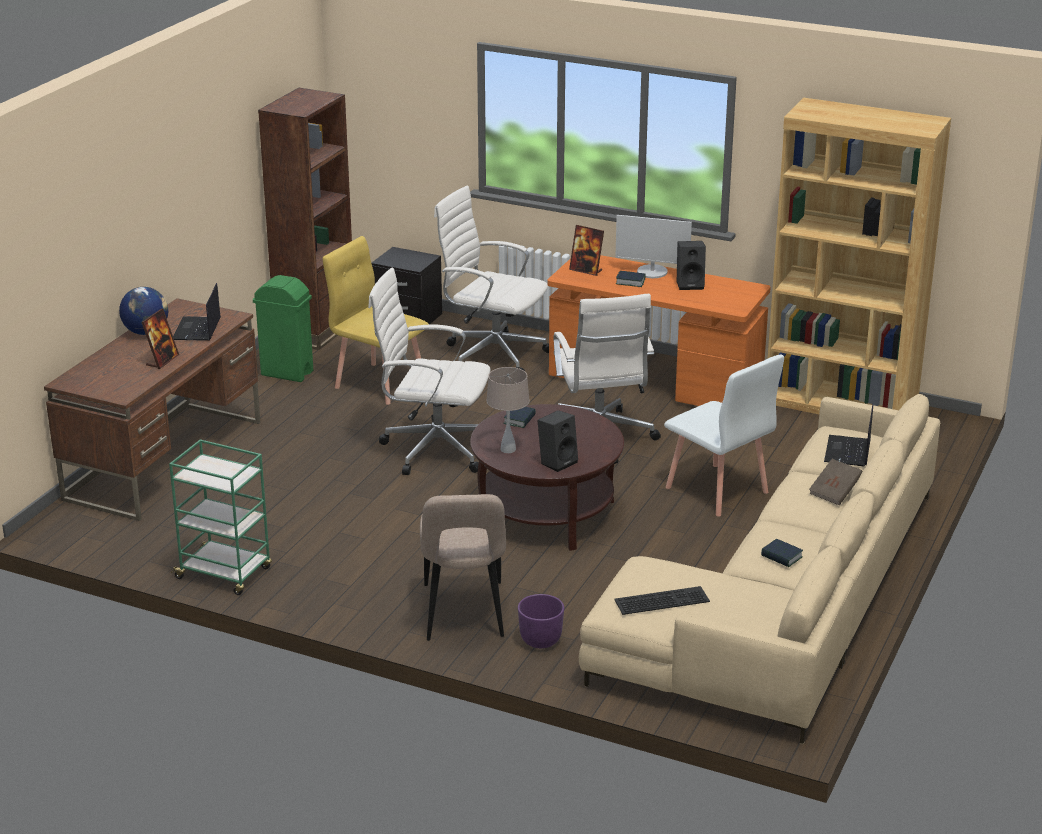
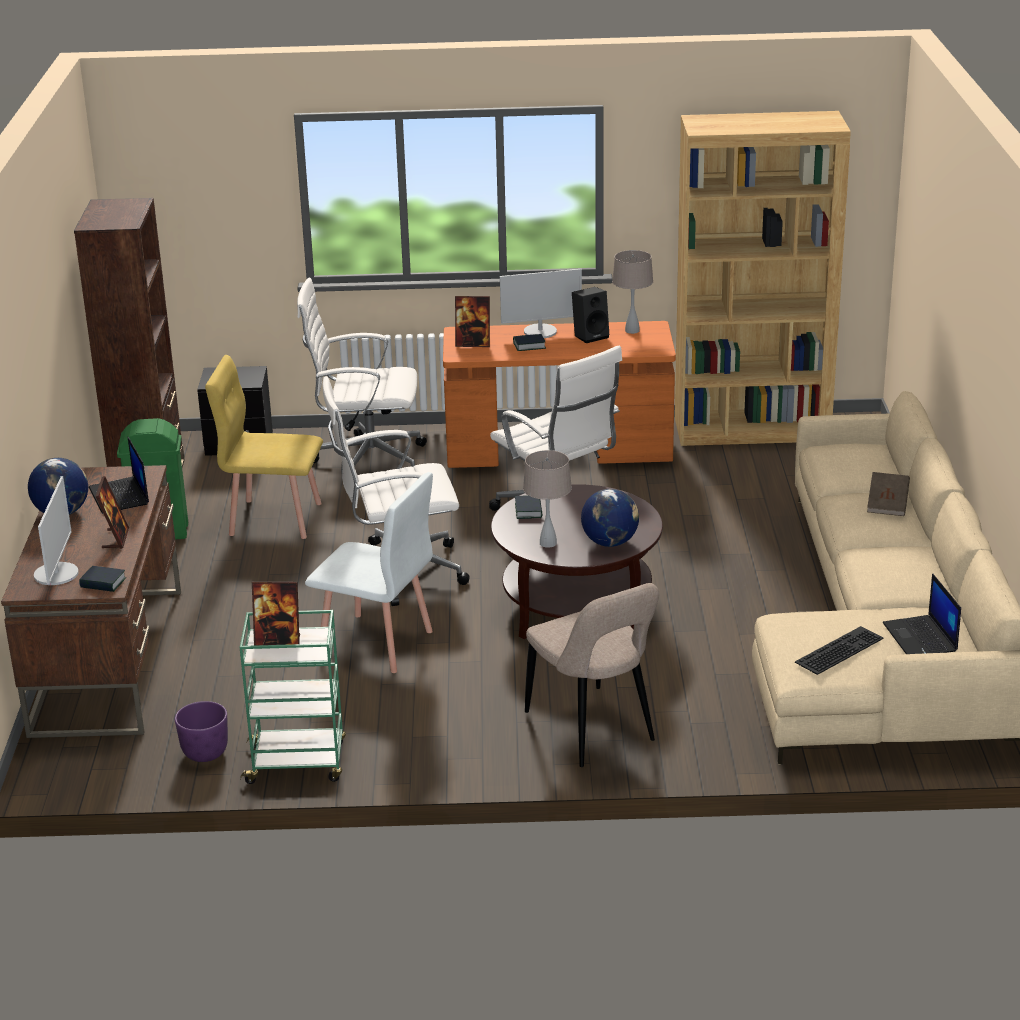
camera: 25 degrees left, 0 degrees up
(98, 376) = (57, 574): none -> monitor
(212, 468) = (278, 641): none -> picture frame
(540, 641) = (693, 733): purple planter -> purple planter (204, 754)
(557, 462) = (610, 542): black speaker -> globe
(717, 490) = (718, 540): white chair -> white chair (376, 643)
(730, 287) = (632, 330): none -> beige table lamp
(781, 557) = (903, 577): book -> book (103, 583)
(848, 452) = (860, 465): laptop -> laptop (921, 638)

